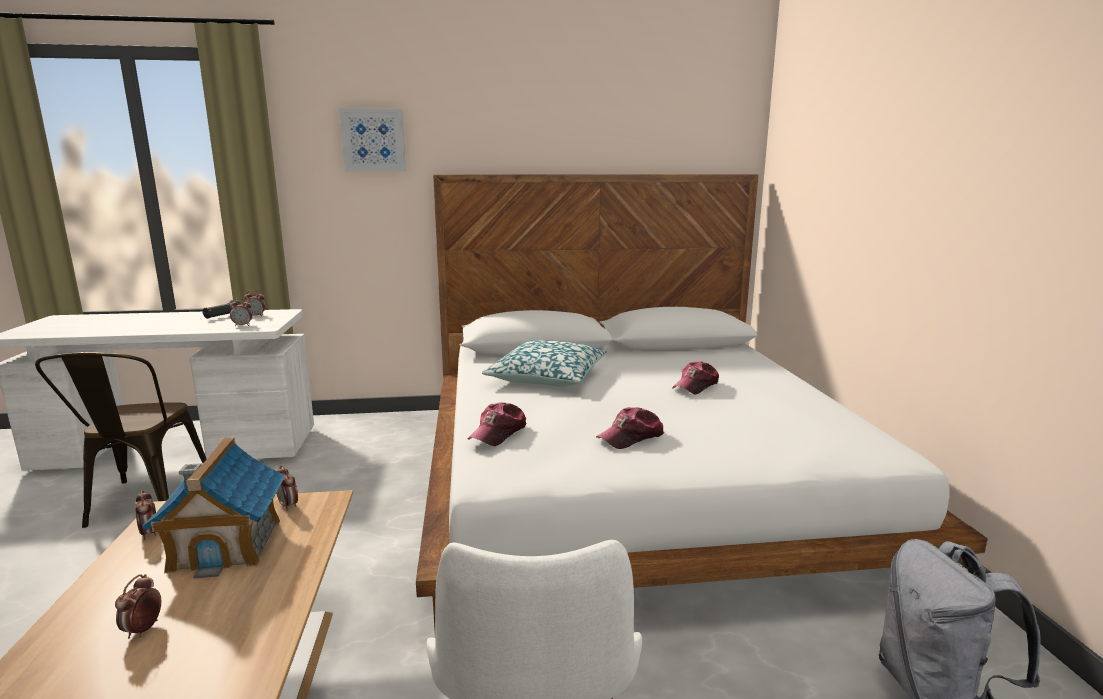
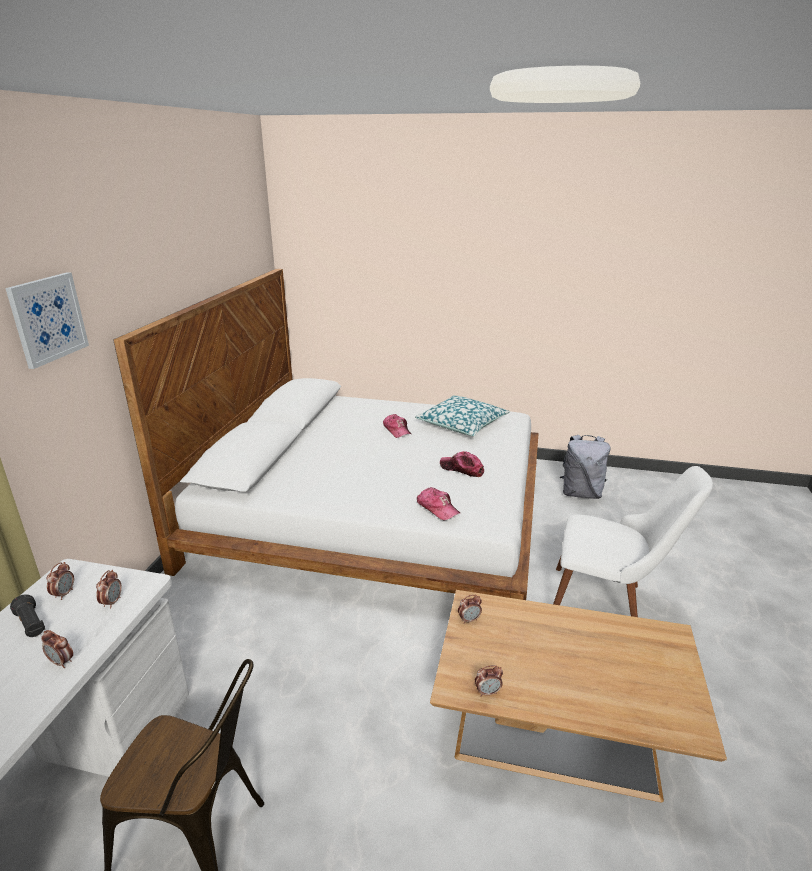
camera: 70 degrees left, 10 degrees up
(143, 630) = (604, 675): alarm clock -> alarm clock (62, 662)
(226, 544) = (515, 648): toy house -> none
(547, 377) = (333, 473): pillow -> pillow (462, 424)
(631, 437) = (462, 469): cap -> cap turned 135 degrees clockwise

